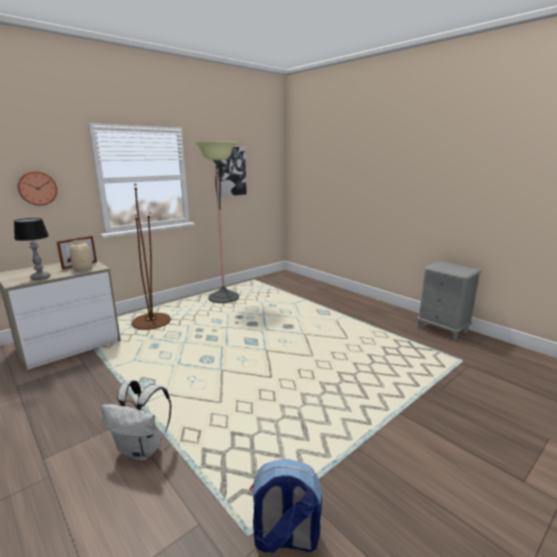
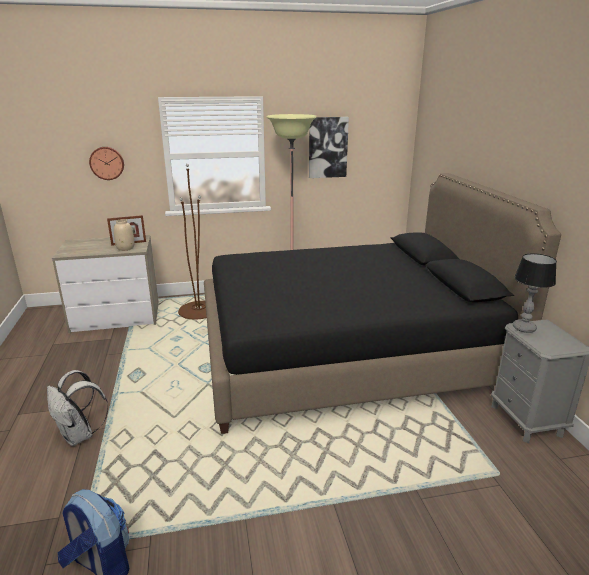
camera: 30 degrees right, 5 degrees up
(40, 277) = (86, 252): table lamp -> table lamp (523, 328)
(302, 322) = (345, 354): none -> black bed

